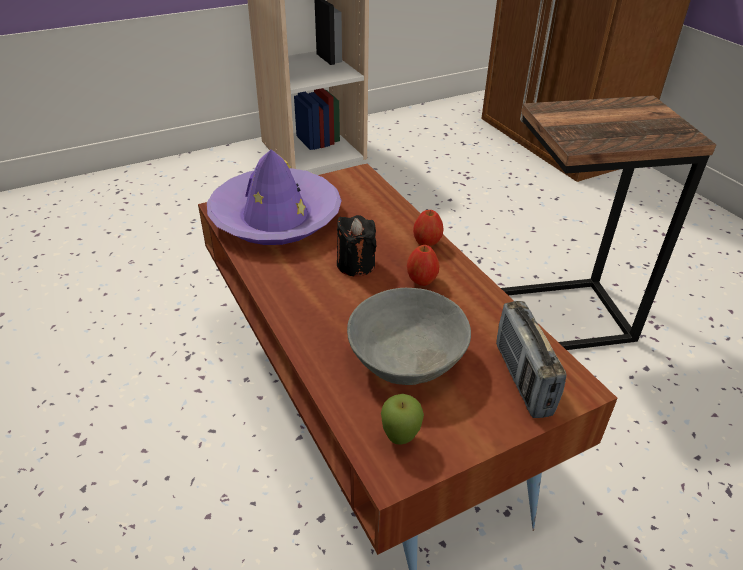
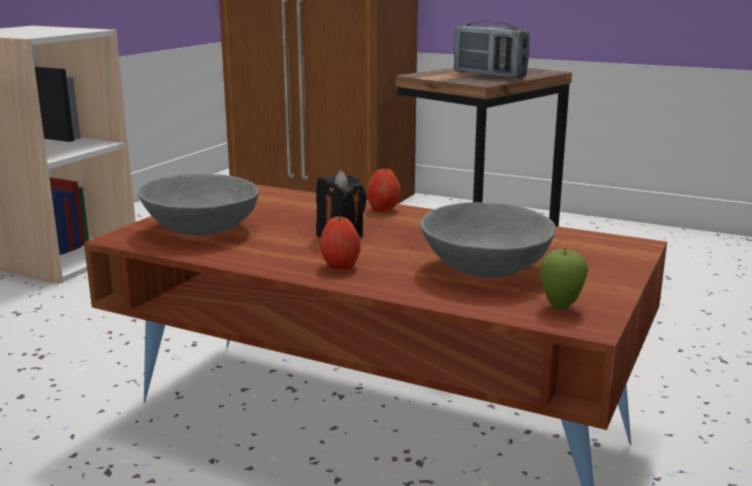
camera: 35 degrees left, 20 degrees down
(275, 217) = (200, 229): purple hat -> grey bowl
(422, 280) = (417, 228): apple -> apple (340, 266)
(522, 379) = (591, 252): radio -> radio (489, 75)

